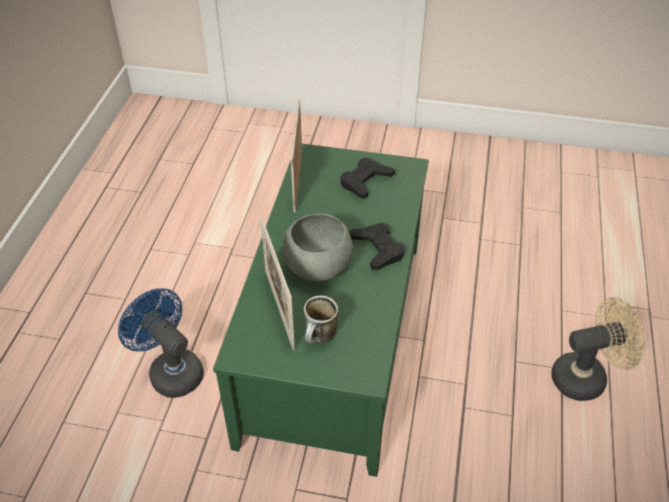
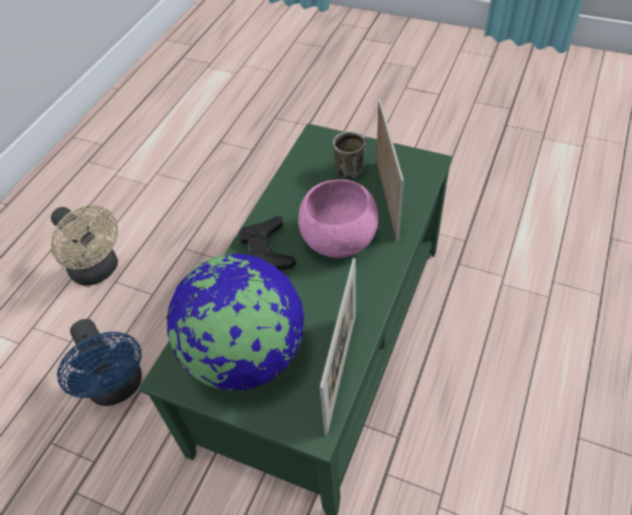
camera: 165 degrees left, 5 degrees up
(171, 370) = (501, 332): blue fan -> blue fan (118, 388)
(317, 266) = (339, 238): grey bowl -> pink bowl
(365, 181) = (245, 356): black game controller -> globe
(586, 377) = (99, 271): beige fan -> beige fan turned 135 degrees counterclockwise

